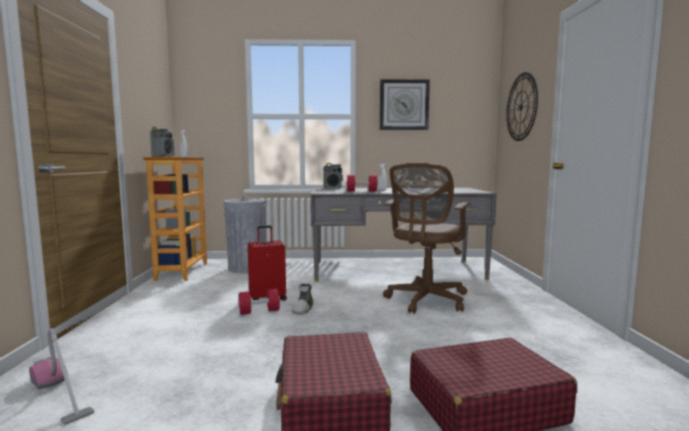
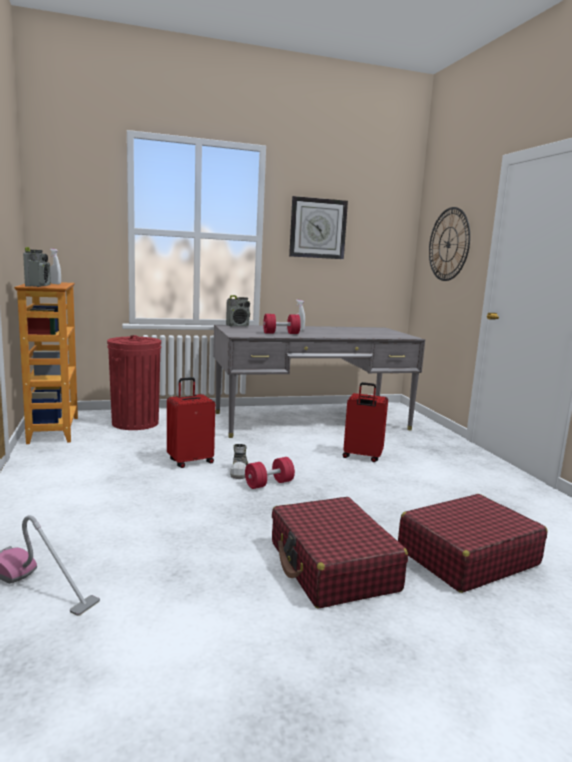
camera: 15 degrees left, 5 degrees up
(247, 268) = (135, 423): grey trash can -> red trash can
(259, 311) = (192, 478): red dumbbell -> red dumbbell (269, 484)
(425, 301) = (362, 457): brown office chair -> red suitcase

